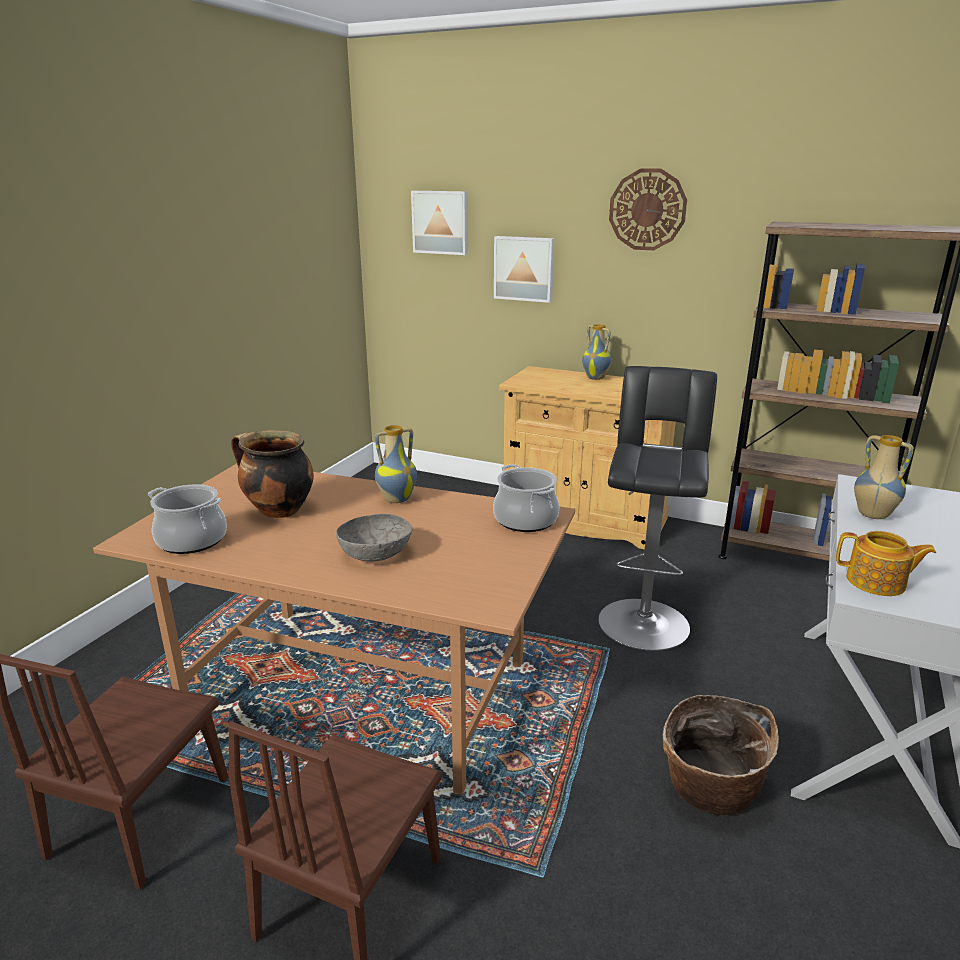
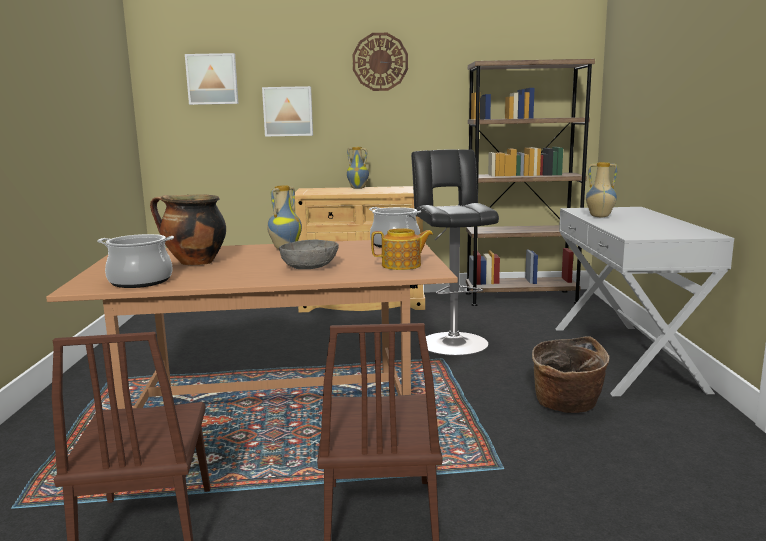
camera: 25 degrees left, 10 degrees down
(877, 582) = (635, 232): teapot -> teapot (402, 265)

